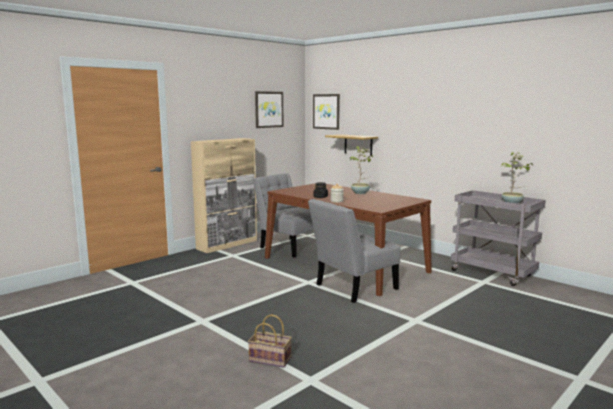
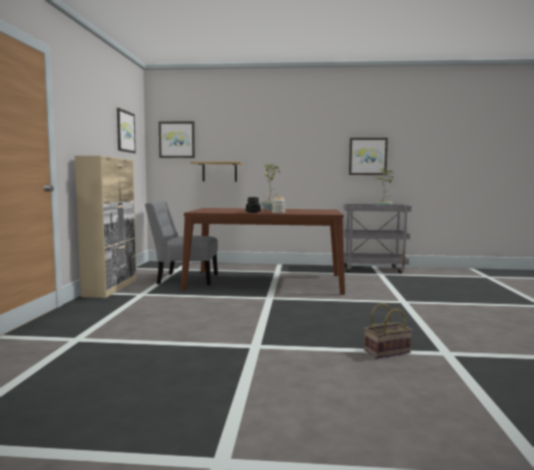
camera: 40 degrees left, 5 degrees down
(352, 288) = (313, 294): grey chair -> none
(504, 135) = (367, 156): none -> picture

